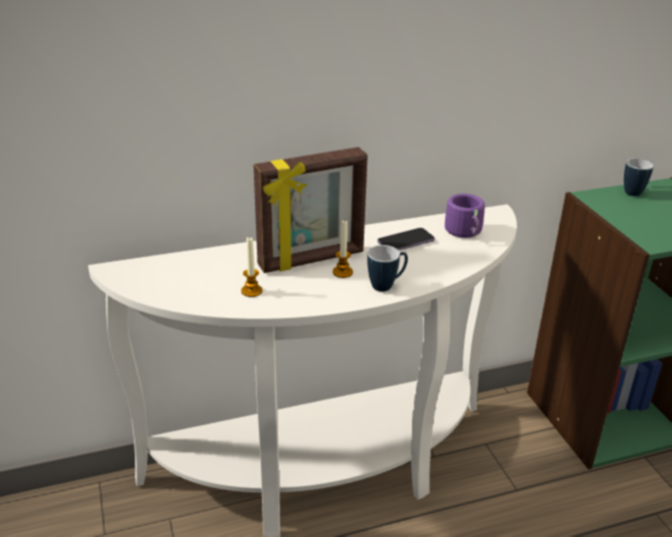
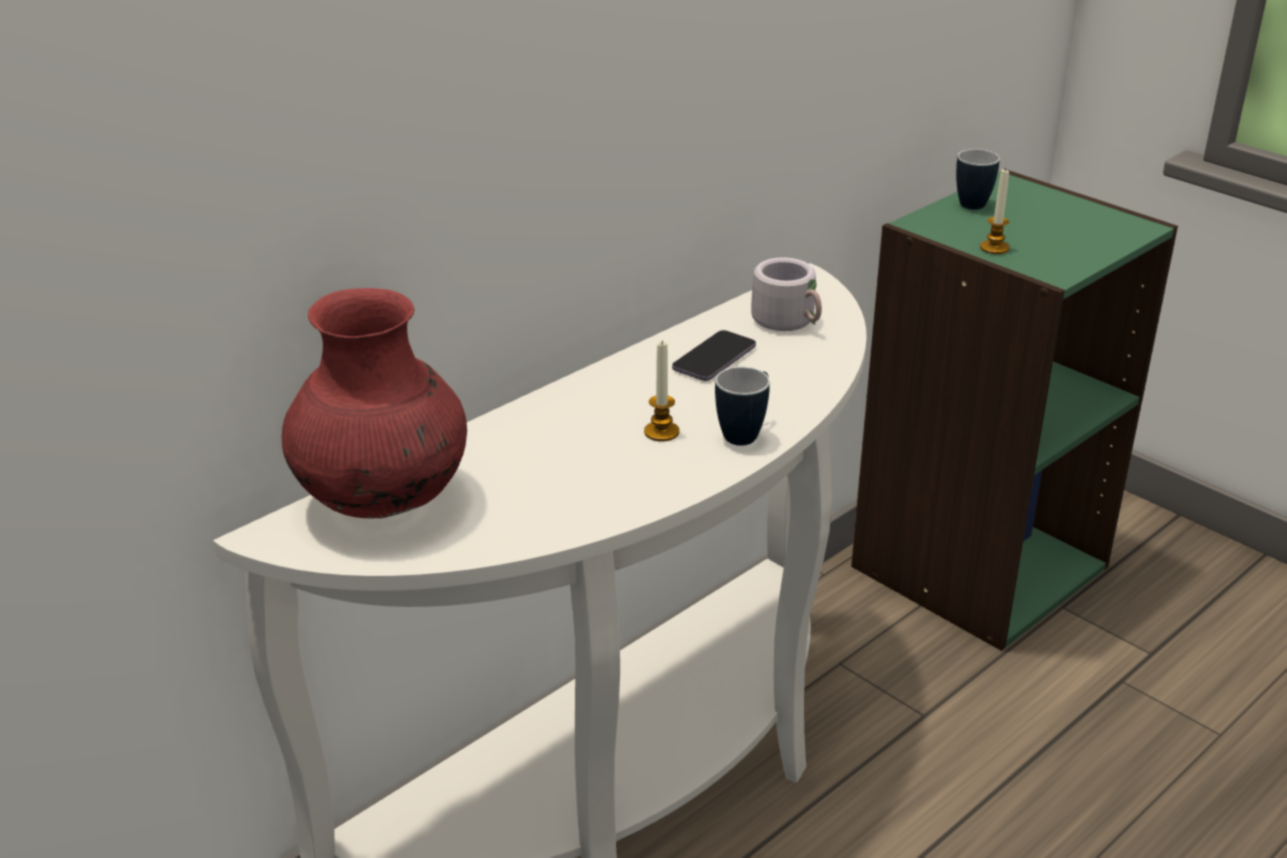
camera: 25 degrees left, 0 degrees up
(176, 269) = (383, 503): none -> red vase
(251, 291) = (545, 502): candle -> candle (994, 248)
(312, 260) = (596, 426): picture frame -> none
(467, 232) = (790, 321): purple mug -> grey mug

